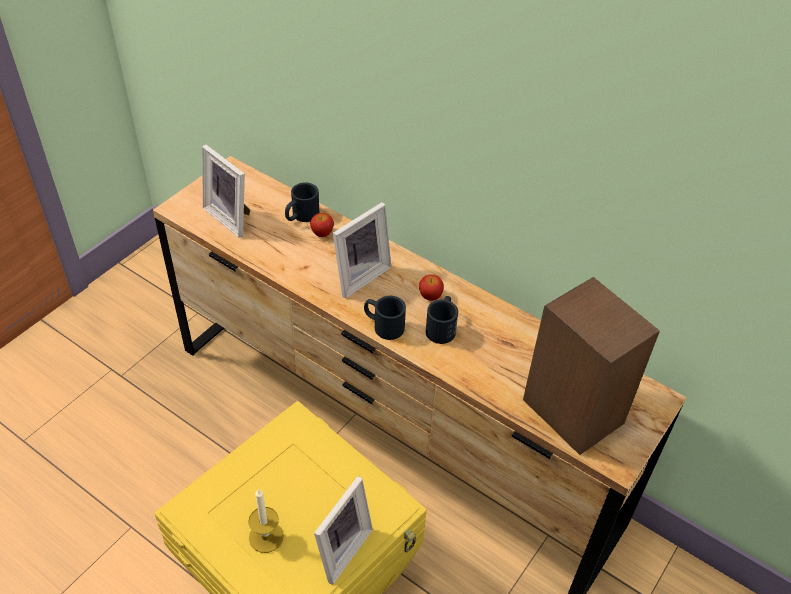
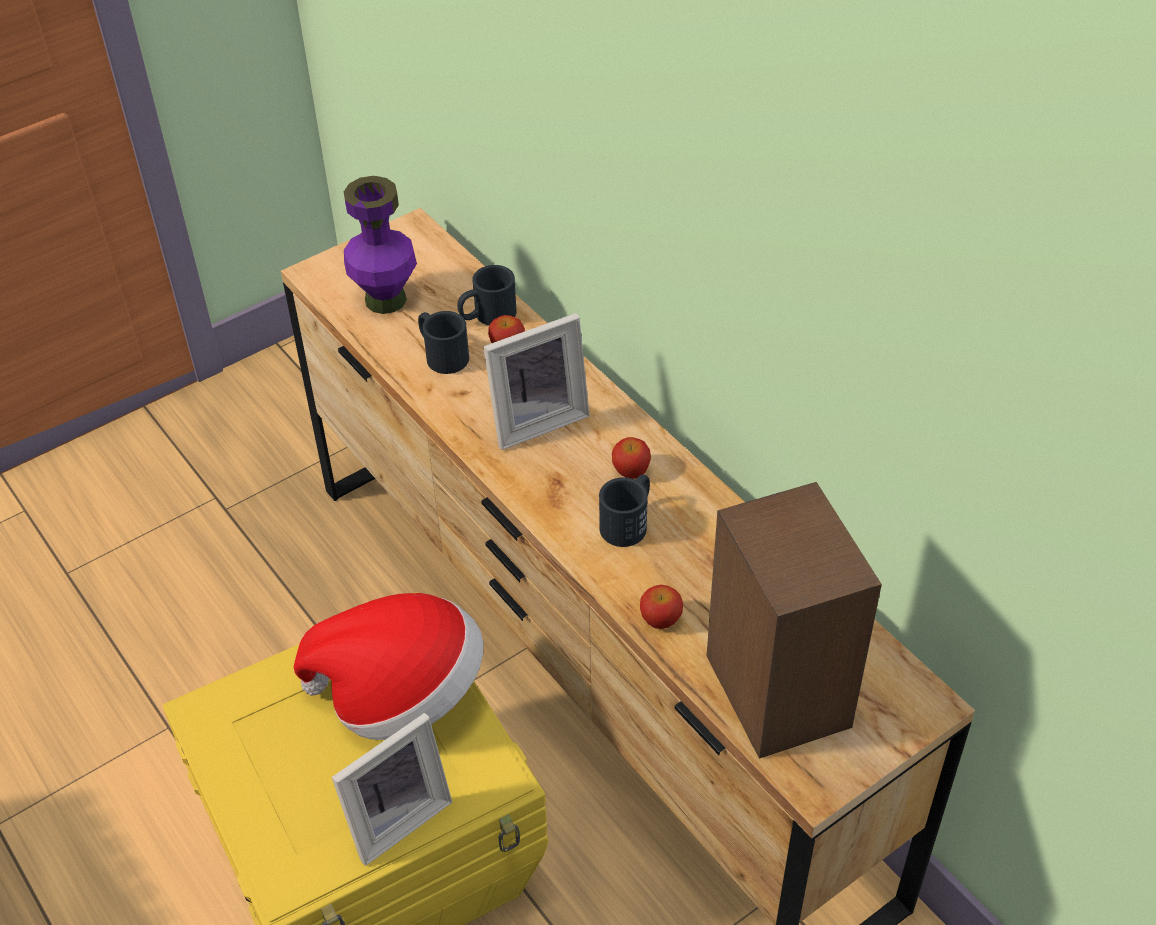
camera: 20 degrees right, 0 degrees up
(231, 217) = (386, 300): picture frame -> purple vase
(266, 537) = (299, 775): candle -> none
(313, 467) = (402, 694): none -> hat
(383, 325) = (541, 501): black mug -> black mug (441, 354)
(486, 383) = (660, 620): none -> apple

